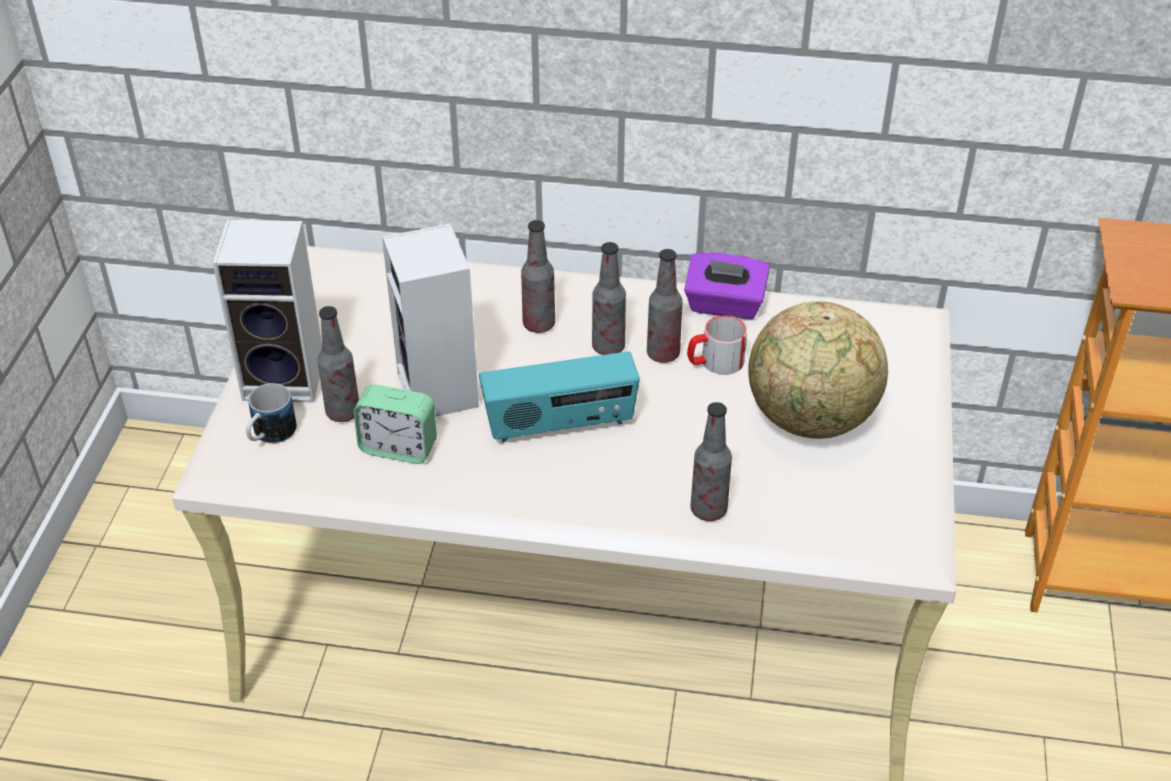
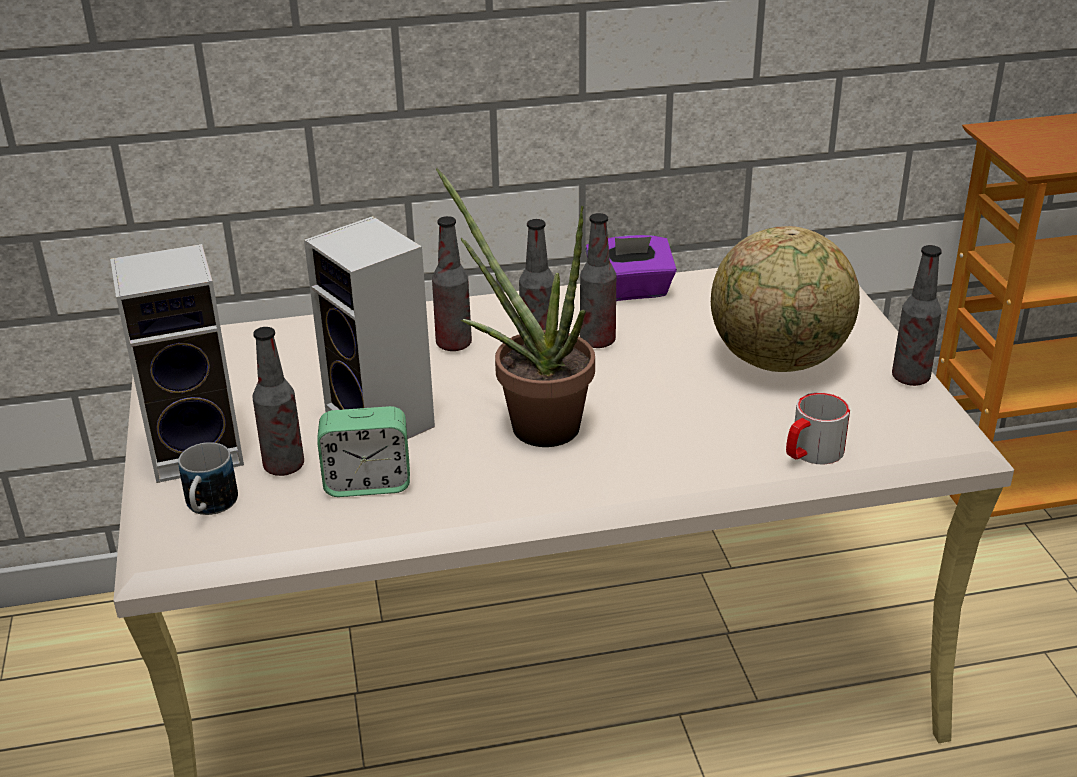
camera: 20 degrees left, 10 degrees down
(560, 425) = (532, 422): radio -> potted plant
(708, 510) = (735, 458): bottle -> bottle (910, 378)
(715, 362) = (653, 337): mug -> mug (811, 453)

